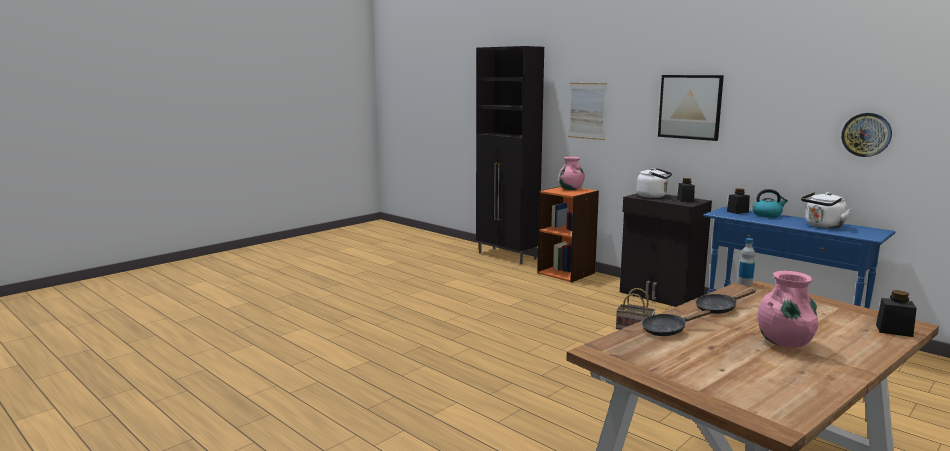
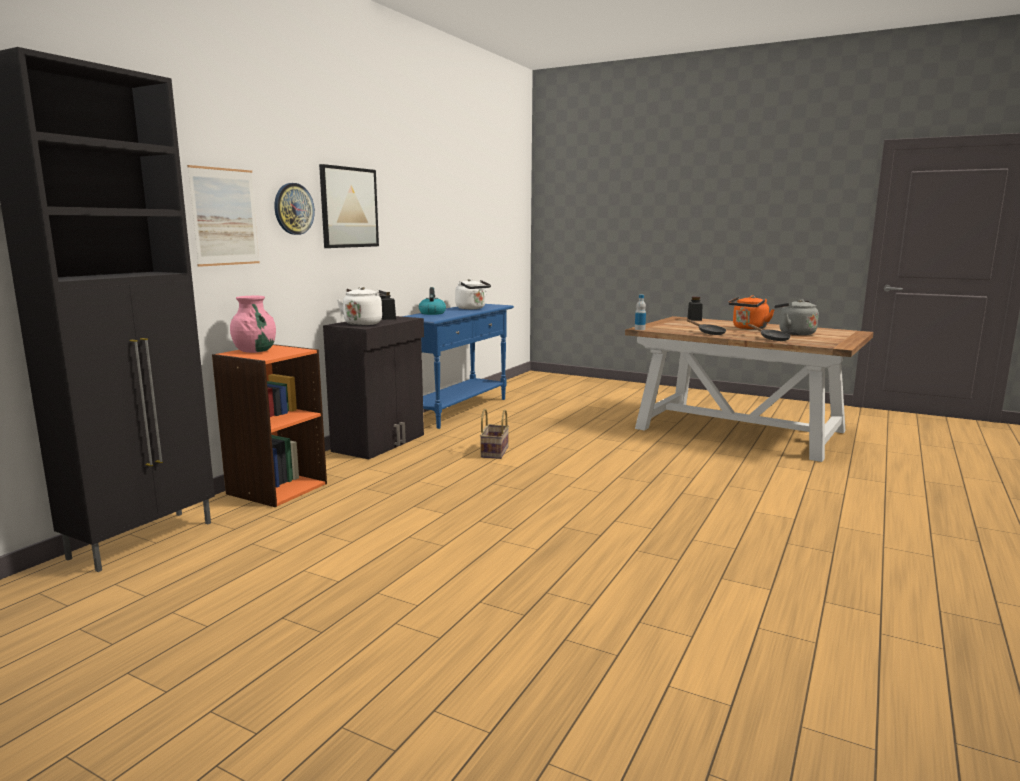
camera: 105 degrees left, 0 degrees up
(733, 360) = (794, 333): none -> grey kettle
(737, 212) = (420, 316): black jar -> none
(784, 342) = (748, 328): pink vase -> orange kettle
(866, 134) = (456, 229): wall clock -> wall clock (293, 209)

